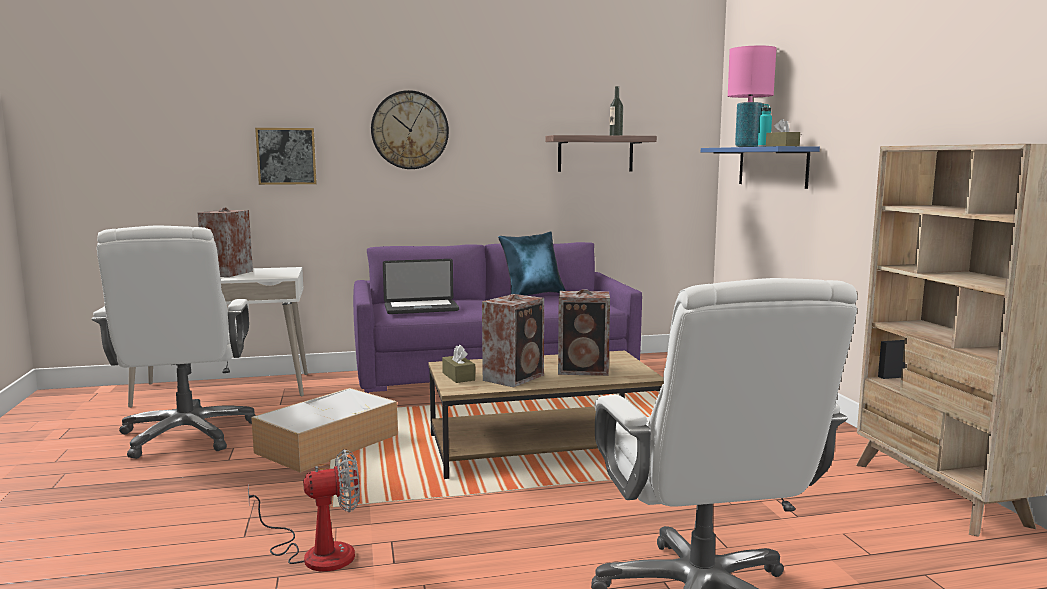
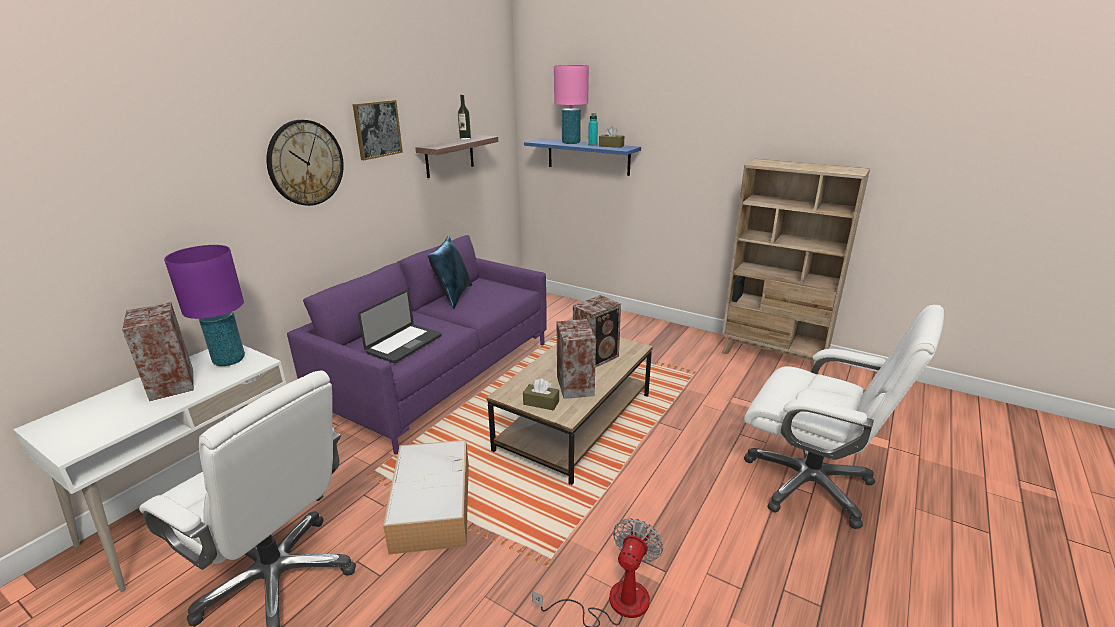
camera: 45 degrees left, 15 degrees up
(276, 272) = (229, 360): none -> purple table lamp
(286, 156) = (179, 221): picture -> picture (377, 129)

